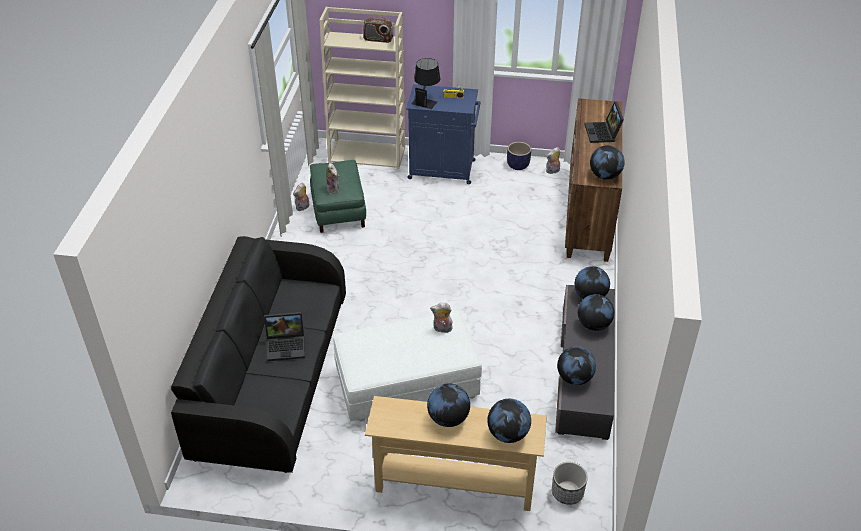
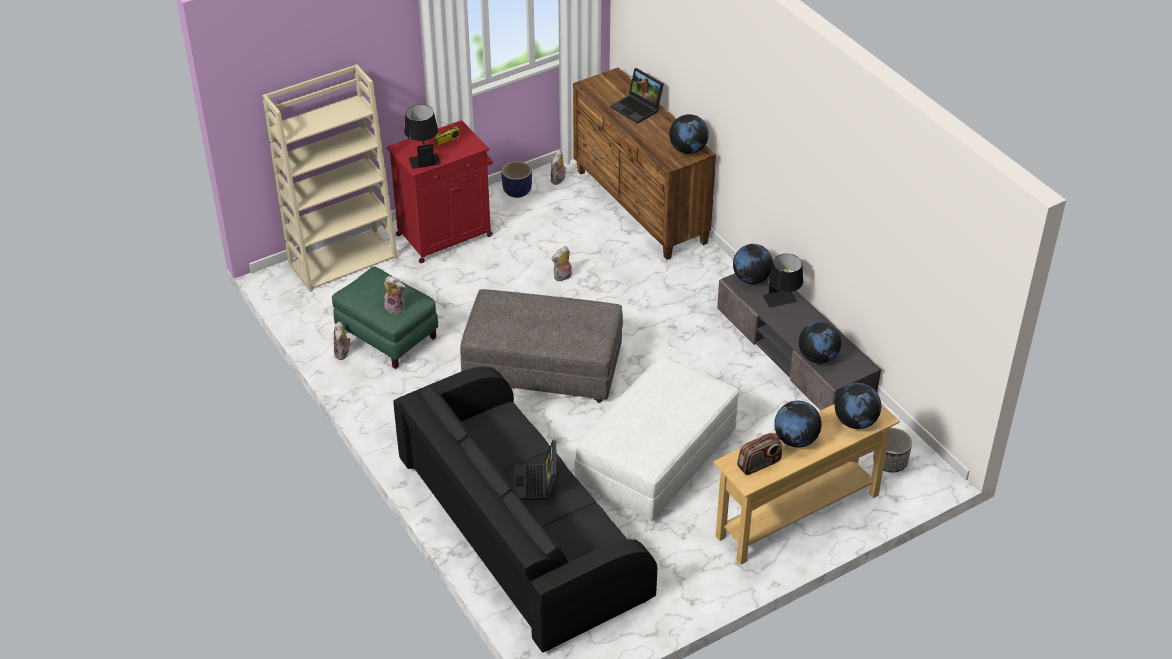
camera: 40 degrees left, 0 degrees up
(287, 345) = (537, 484): laptop -> laptop turned 135 degrees clockwise
(378, 39) = (338, 109): radio -> radio (759, 464)
(406, 280) = (543, 366): none -> grey ottoman
(442, 329) = (672, 379): plush toy -> plush toy (562, 277)
(443, 170) = (446, 235): blue cabinet -> red cabinet
(593, 325) = (782, 302): globe -> black table lamp

